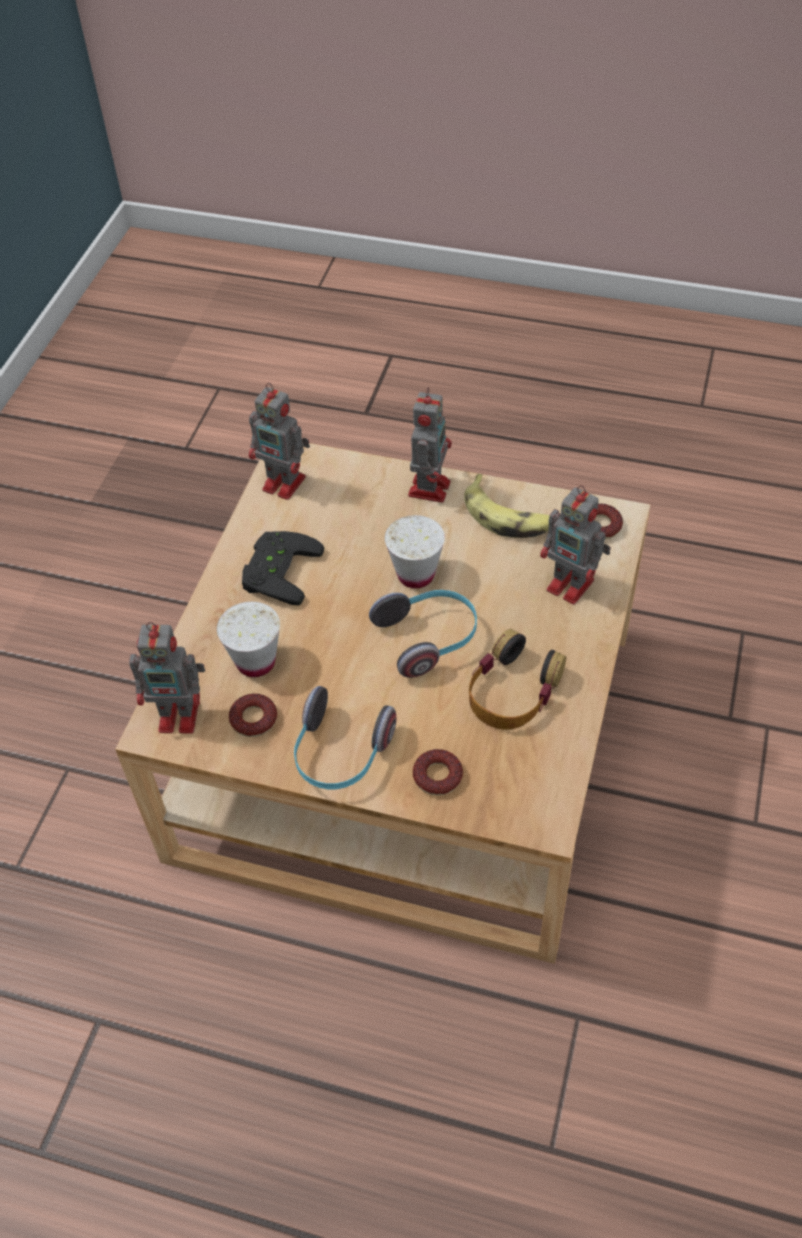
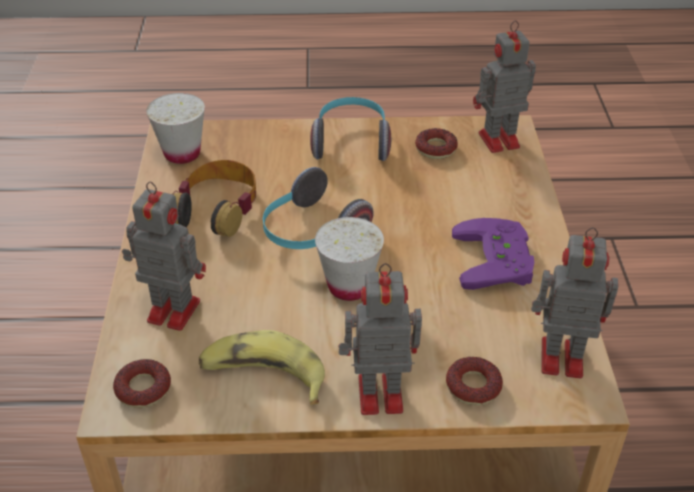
camera: 160 degrees right, 10 degrees down
(256, 662) = (462, 184): white cup -> white cup (182, 154)
(277, 570) = (498, 261): black game controller -> purple game controller
(430, 487) = (377, 394): toy robot -> toy robot turned 90 degrees clockwise
(437, 776) = (266, 143): donut -> donut (473, 386)

